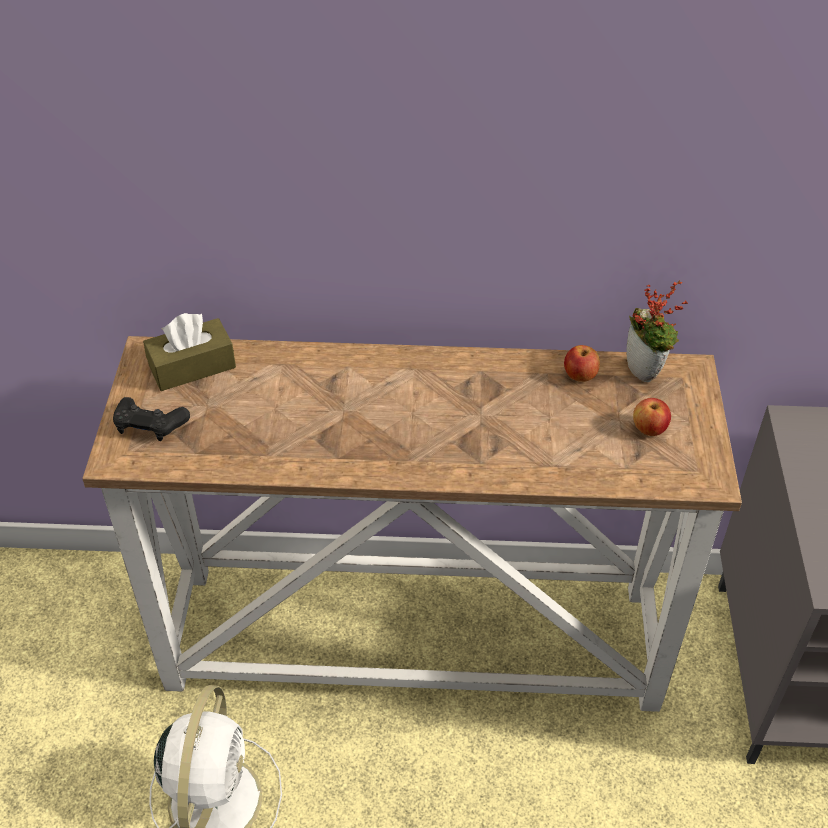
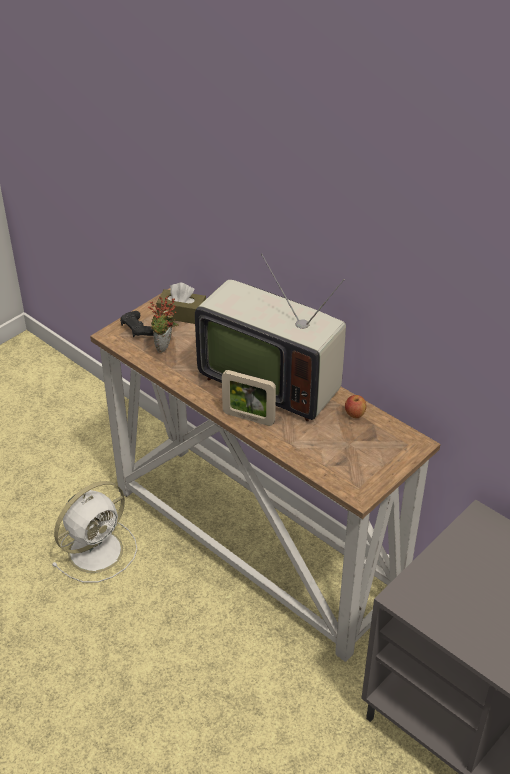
camera: 40 degrees right, 5 degrees down
(425, 392) = (270, 380): none -> television
(458, 463) = (248, 418): none -> picture frame
(646, 371) = (392, 431): potted plant -> potted plant (165, 348)
(649, 429) = (358, 456): apple -> none

